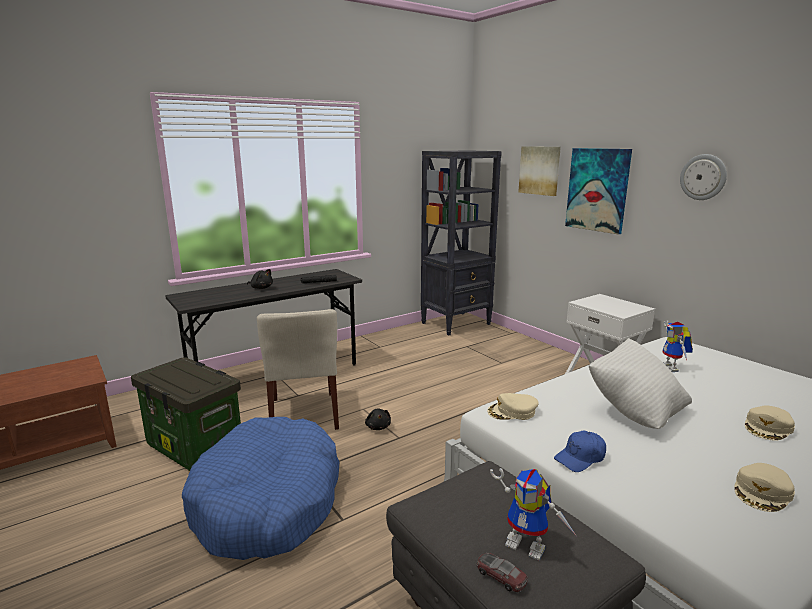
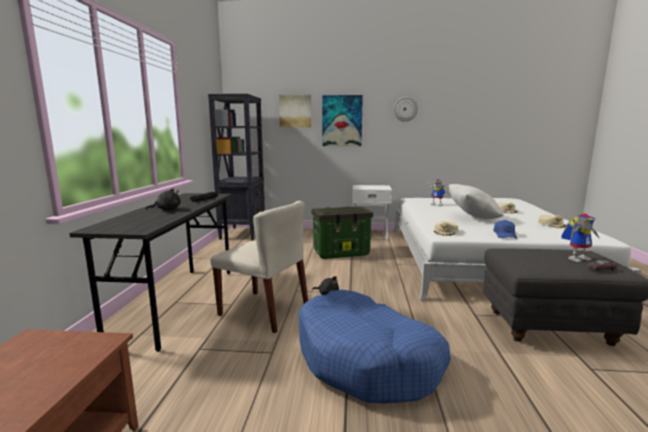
camera: 50 degrees left, 5 degrees down
(196, 448) = (233, 373): storage box -> storage box (341, 252)

